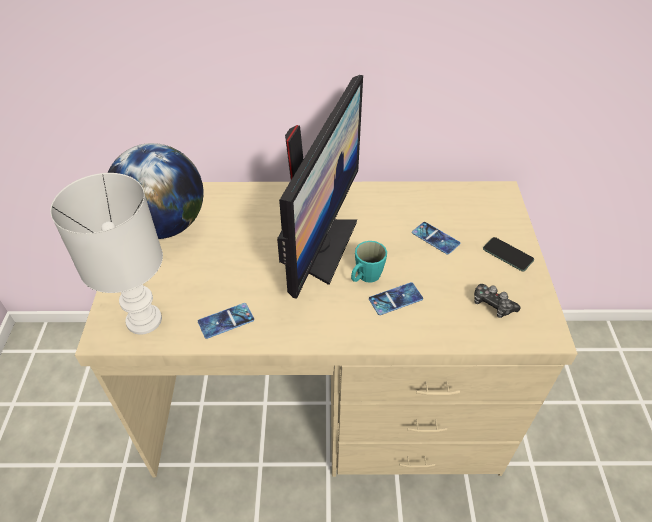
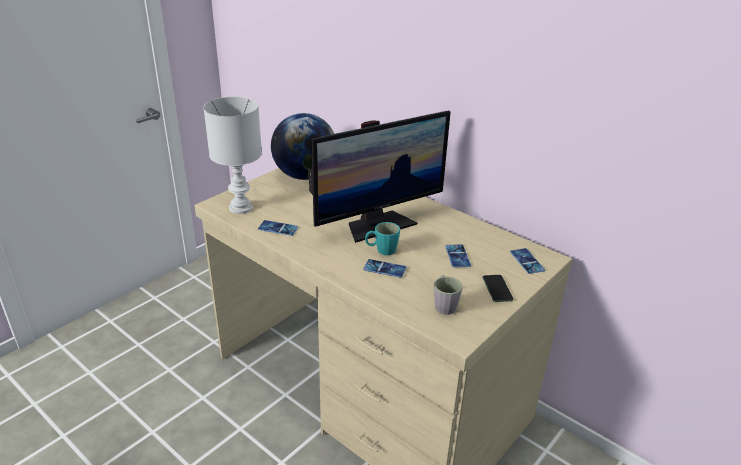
camera: 40 degrees right, 15 degrees down
(492, 207) = (527, 261): none -> phone
(492, 305) = (444, 304): game controller -> grey mug

